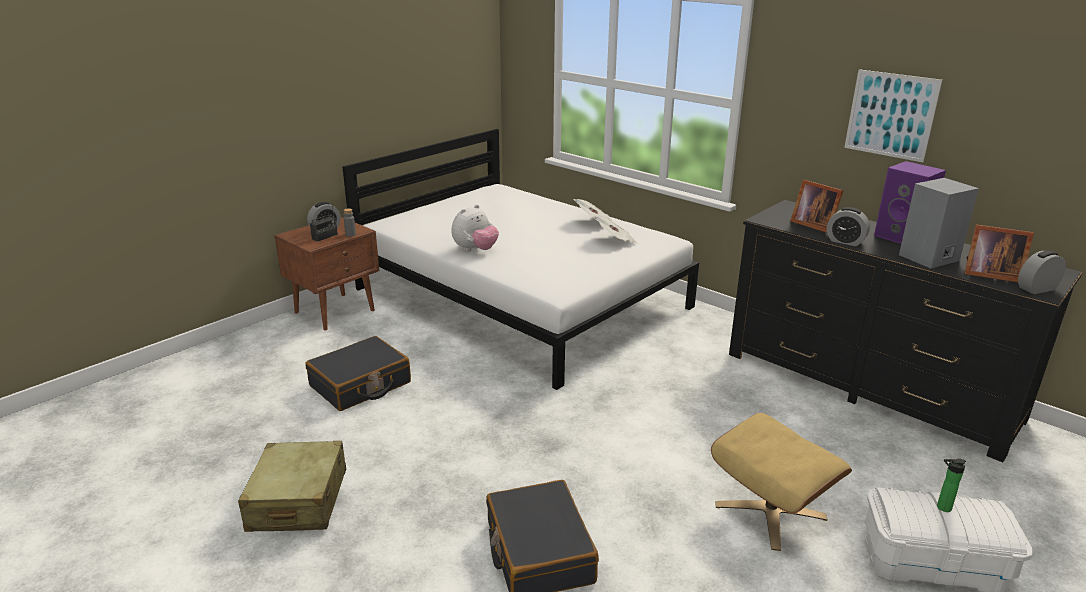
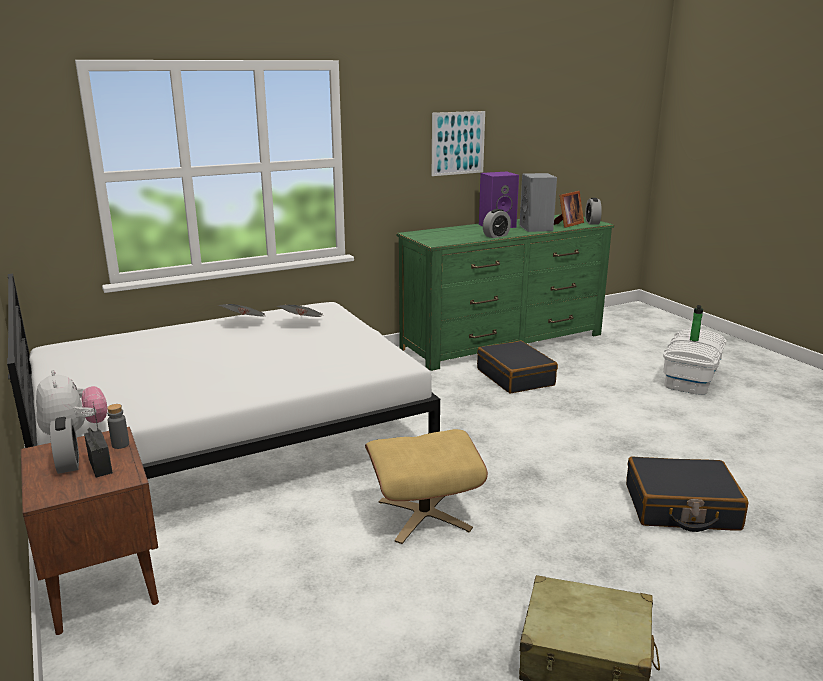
camera: 70 degrees left, 5 degrees down
(360, 385) = (346, 581): black suitcase -> black suitcase (515, 377)
(475, 250) = (245, 385): plush toy -> plush toy (75, 433)
(771, 511) = (638, 408): beige ottoman -> beige ottoman (424, 514)
(813, 225) = (458, 236): picture frame -> none
(868, 385) = (502, 341): black dresser -> green dresser

